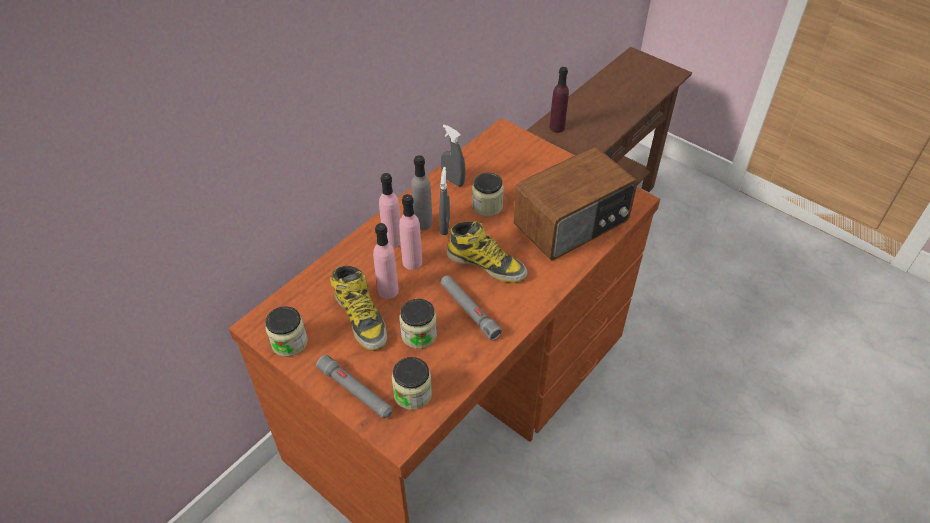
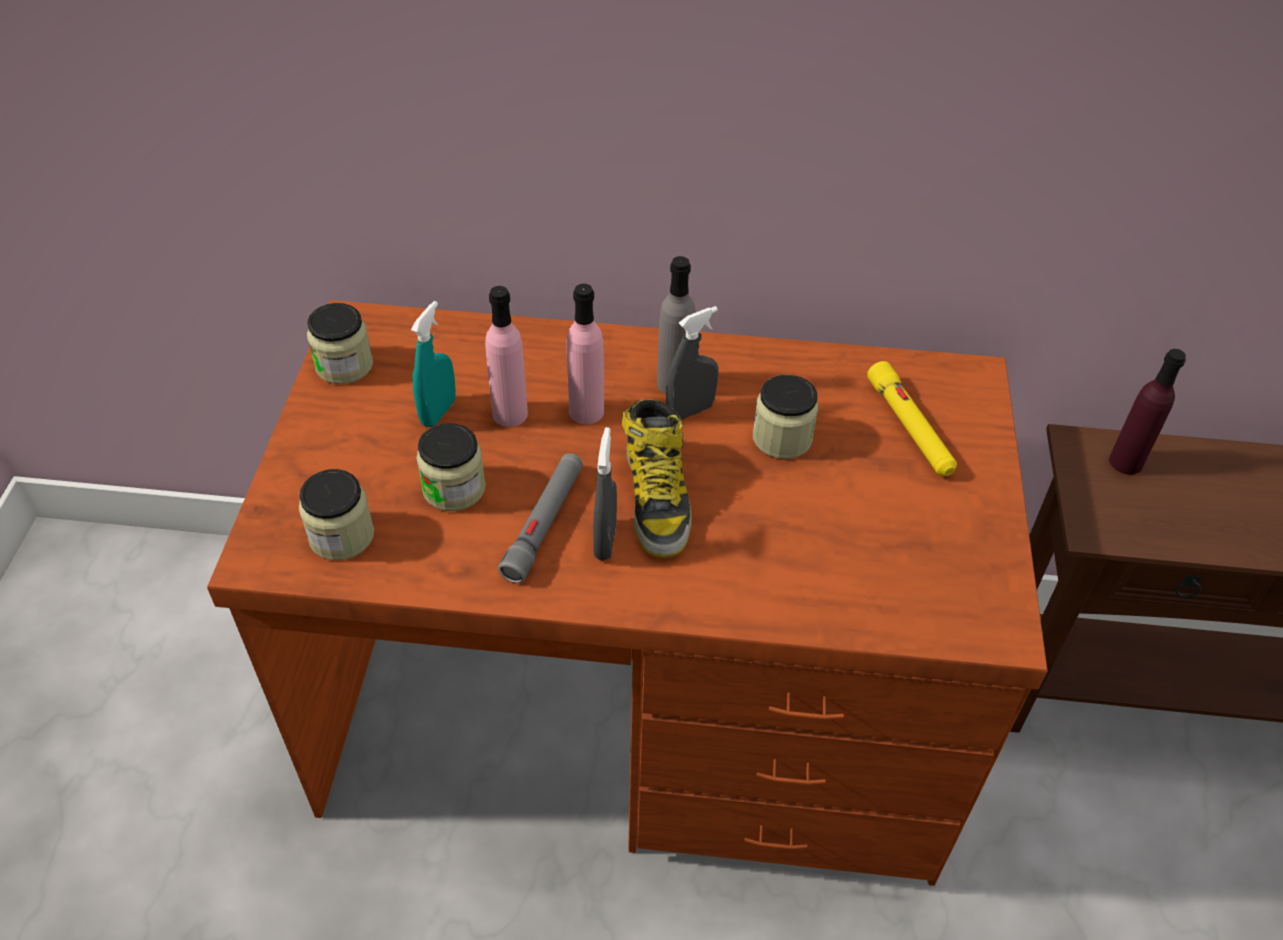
camera: 55 degrees right, 0 degrees up
(355, 391) = (306, 472): grey flashlight -> none
(361, 318) = (438, 412): boot -> turquoise spray bottle
(392, 241) = (609, 370): pink bottle -> none
(453, 181) = (796, 372): grey spray bottle -> grey spray bottle (605, 541)
(515, 165) = (910, 428): none -> yellow flashlight
(573, 223) = (850, 567): radio -> none

